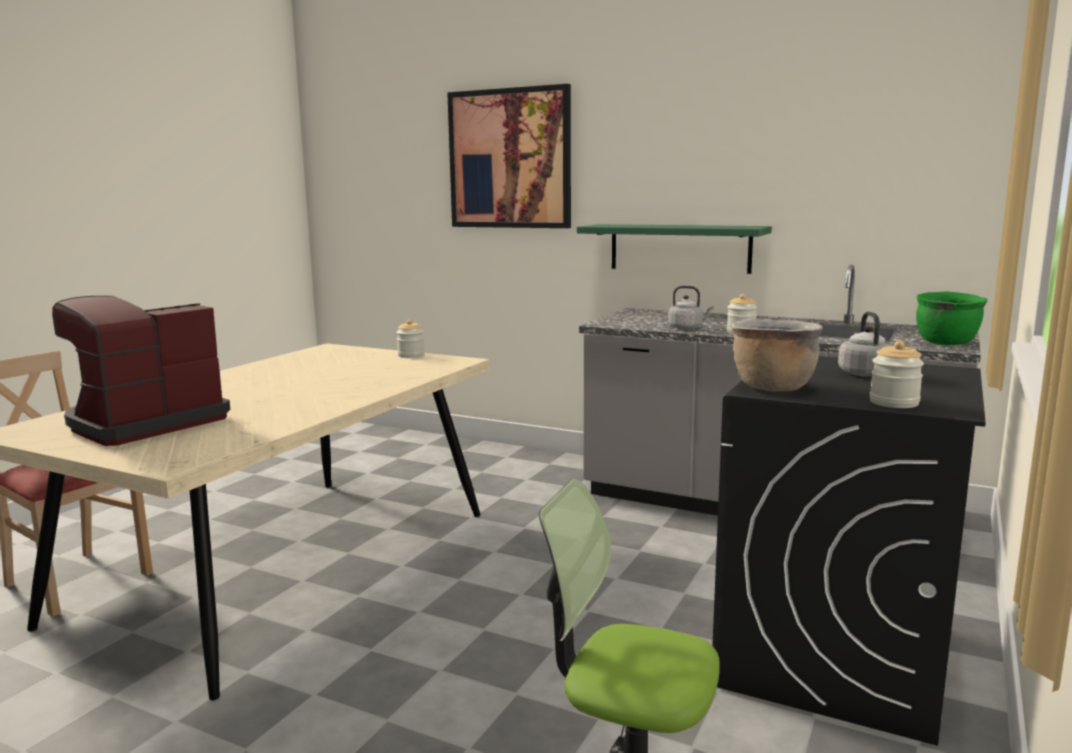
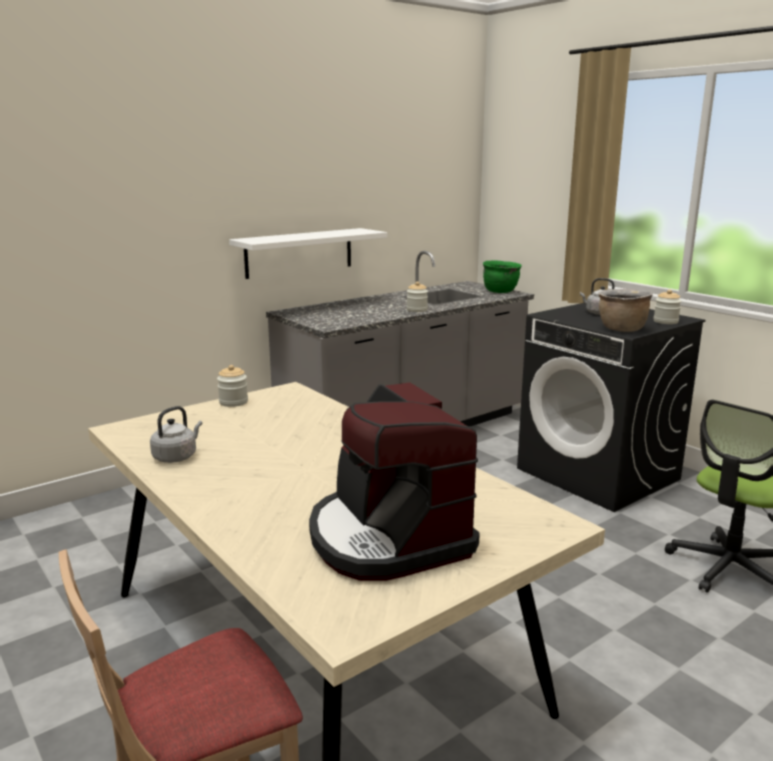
camera: 65 degrees left, 5 degrees up
(509, 159) = (128, 177): picture -> none
(679, 248) = (299, 252): green shelf -> white shelf
(687, 328) = (381, 315): grey kettle -> grey kettle (177, 456)

